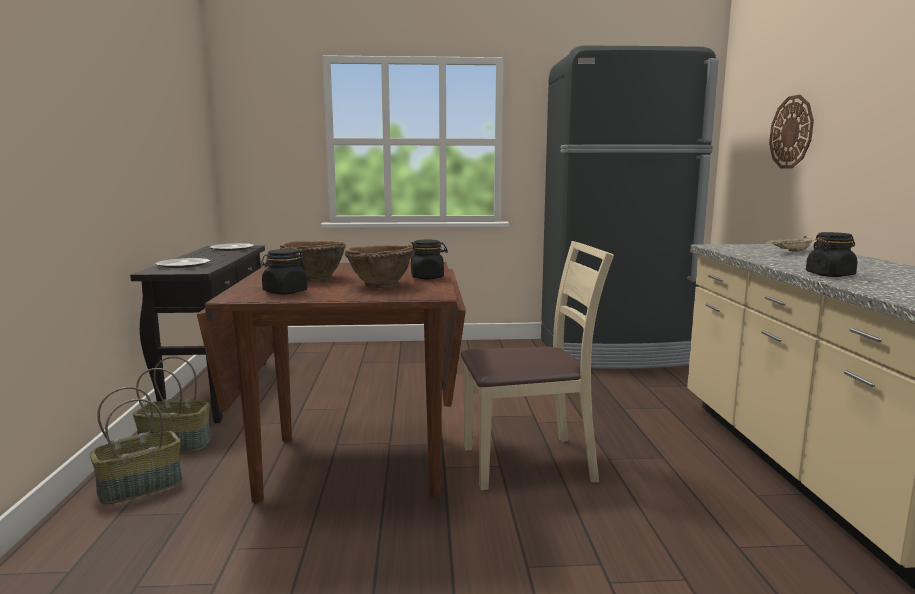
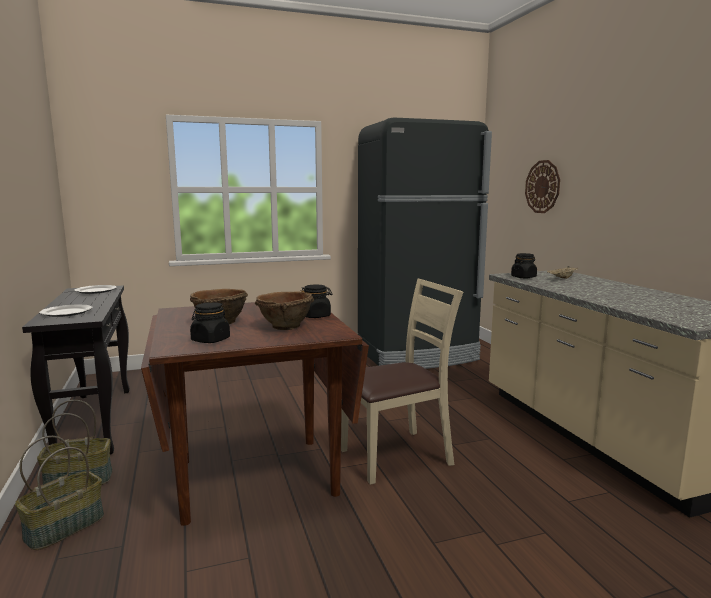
camera: 15 degrees left, 0 degrees up
(830, 275) = (607, 299): black jar -> black jar (523, 277)

